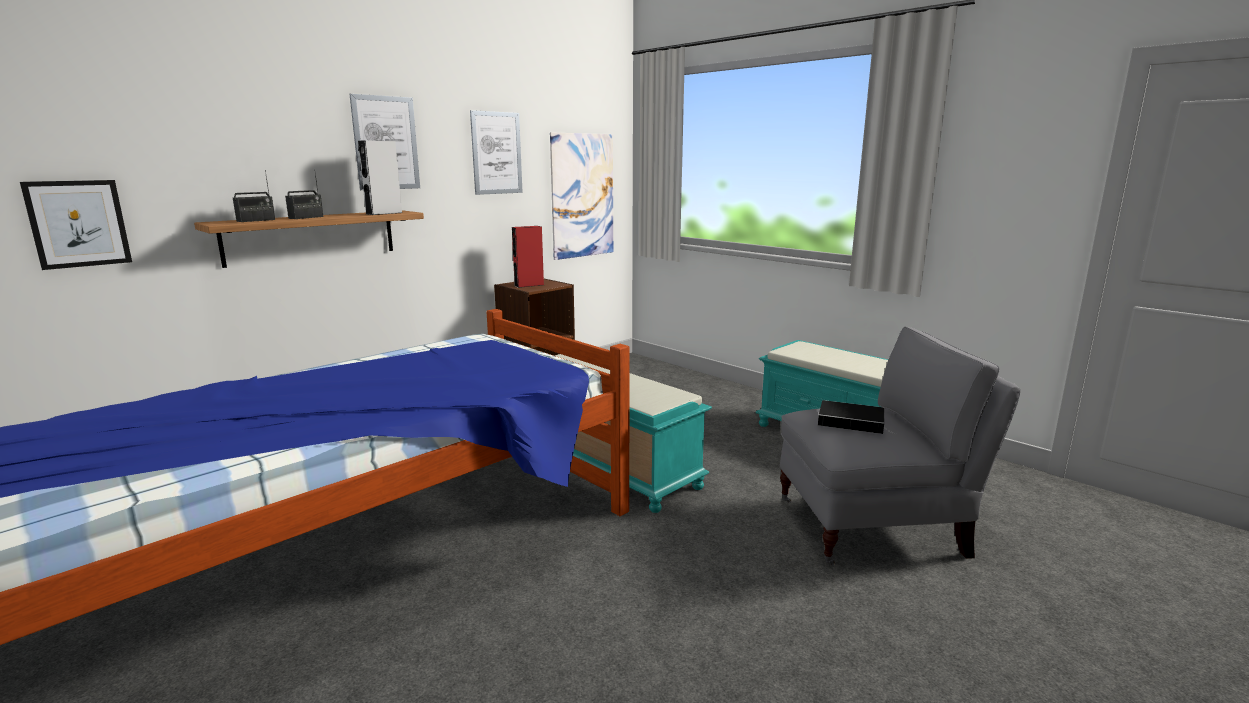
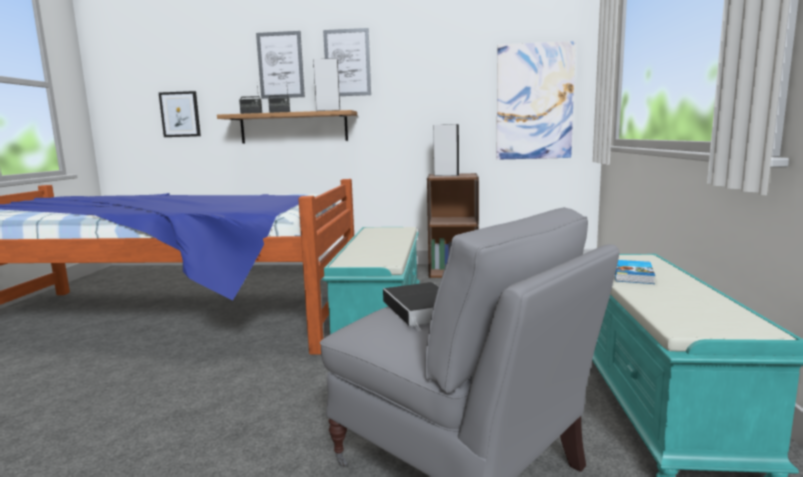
camera: 50 degrees right, 5 degrees down
(496, 153) = (440, 66): picture -> picture (280, 65)
(529, 285) = (446, 175): red speaker -> grey speaker
(837, 360) = (634, 275): none -> book

